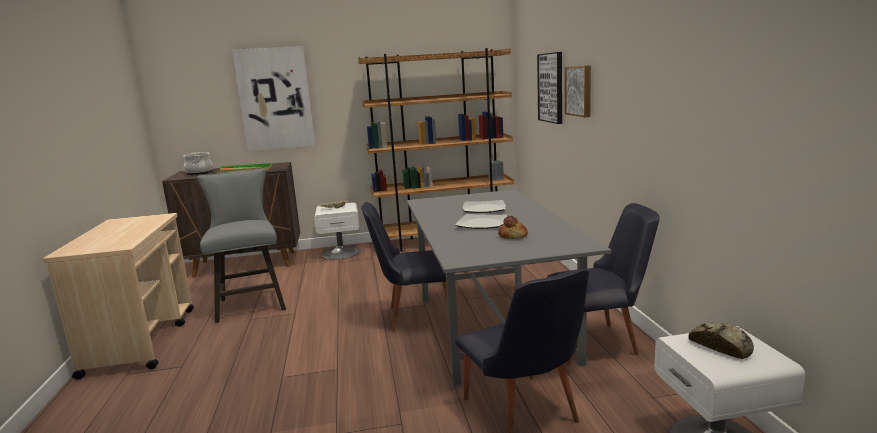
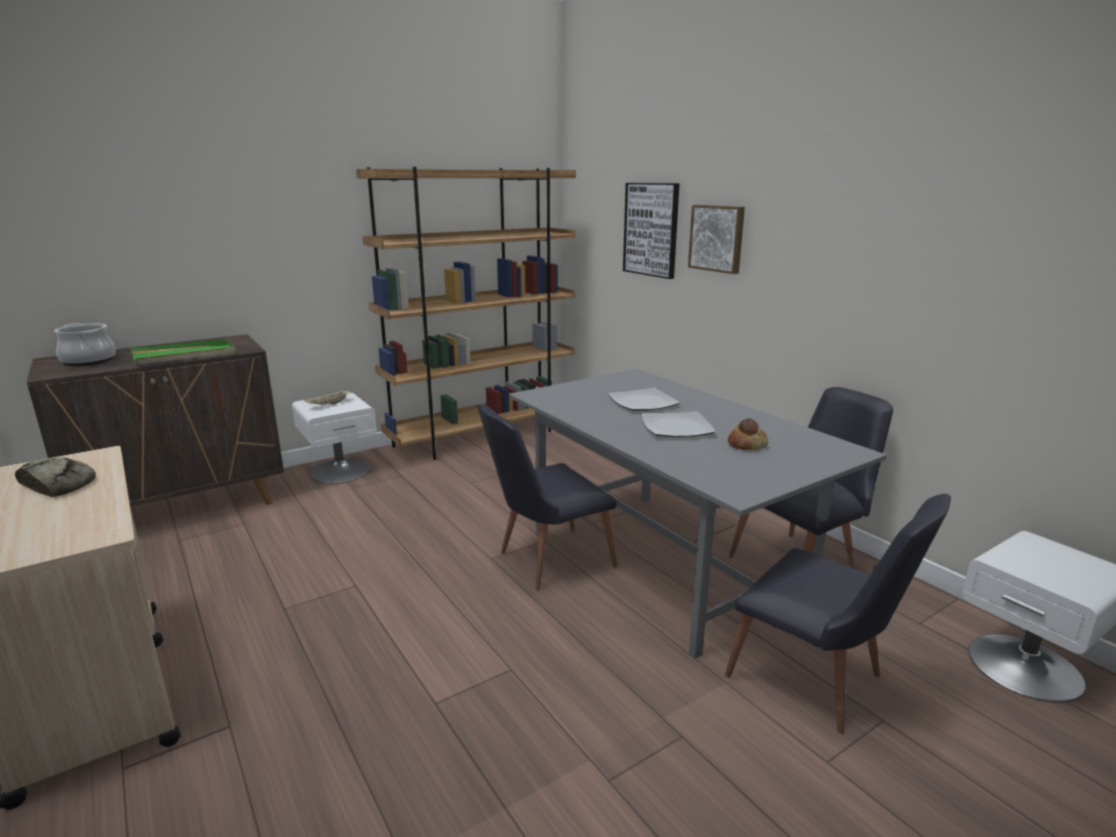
camera: 25 degrees left, 5 degrees up
(251, 303) = (259, 579): grey stool -> none
(275, 99) = (216, 229): picture -> none
(721, 345) = (1044, 559): bread -> bread (57, 484)

